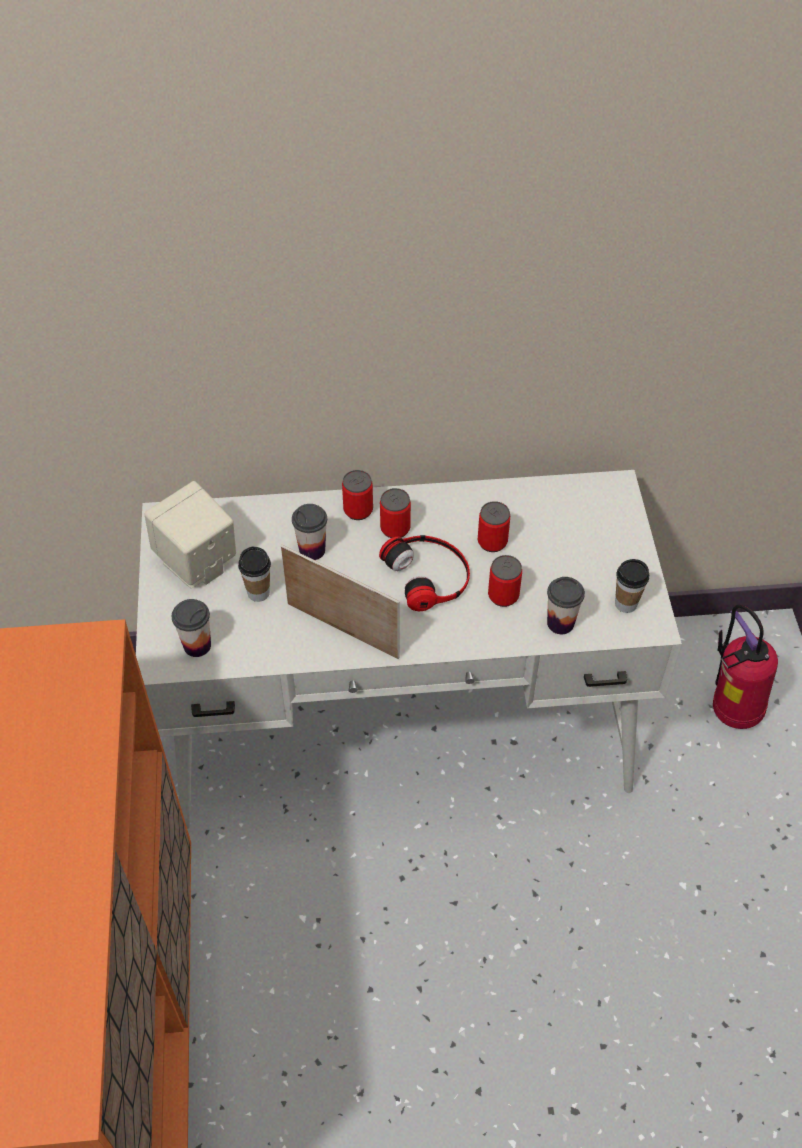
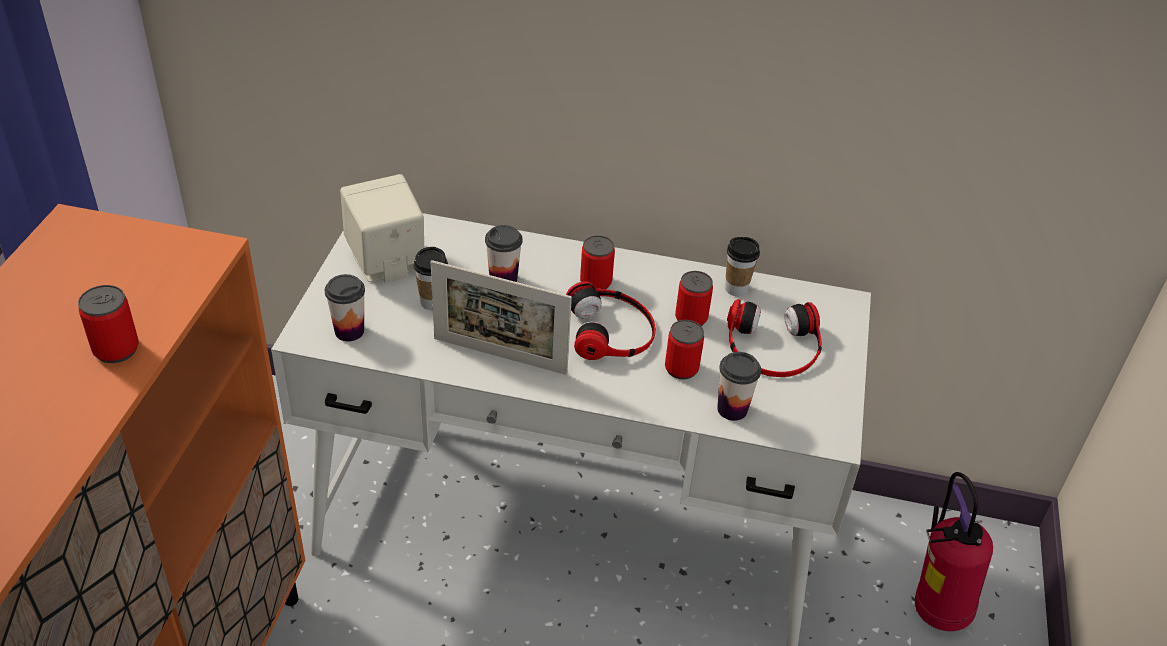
camera: 15 degrees right, 10 degrees down
(342, 630) = (499, 356): picture frame -> picture frame turned 150 degrees clockwise
(358, 510) = (565, 258): can -> can (116, 349)
(572, 550) = (773, 347): none -> headphones
(626, 604) = (812, 410): cup -> cup (736, 289)

